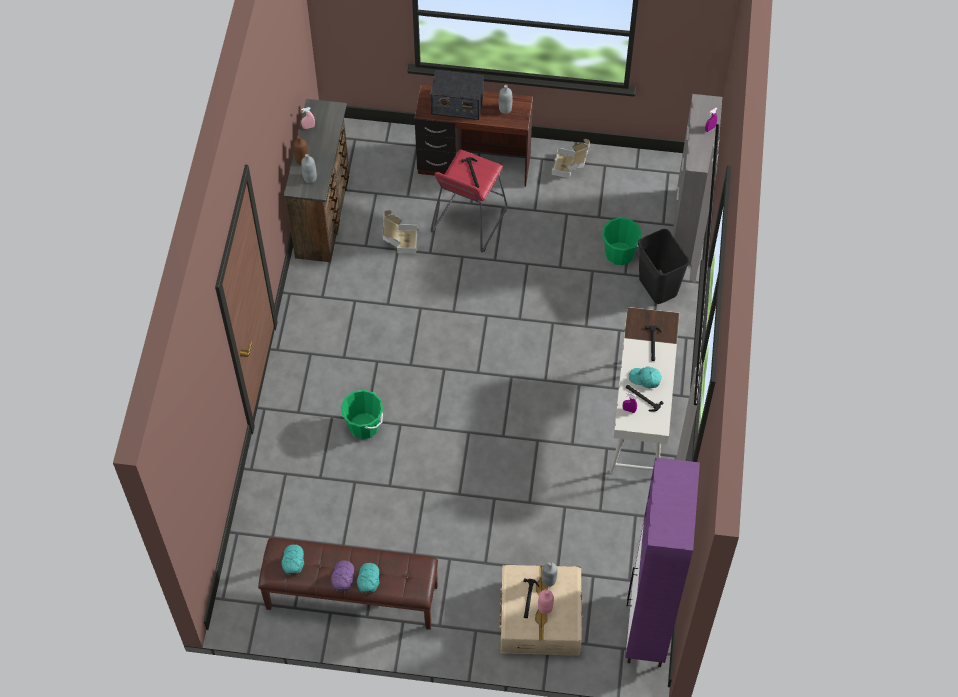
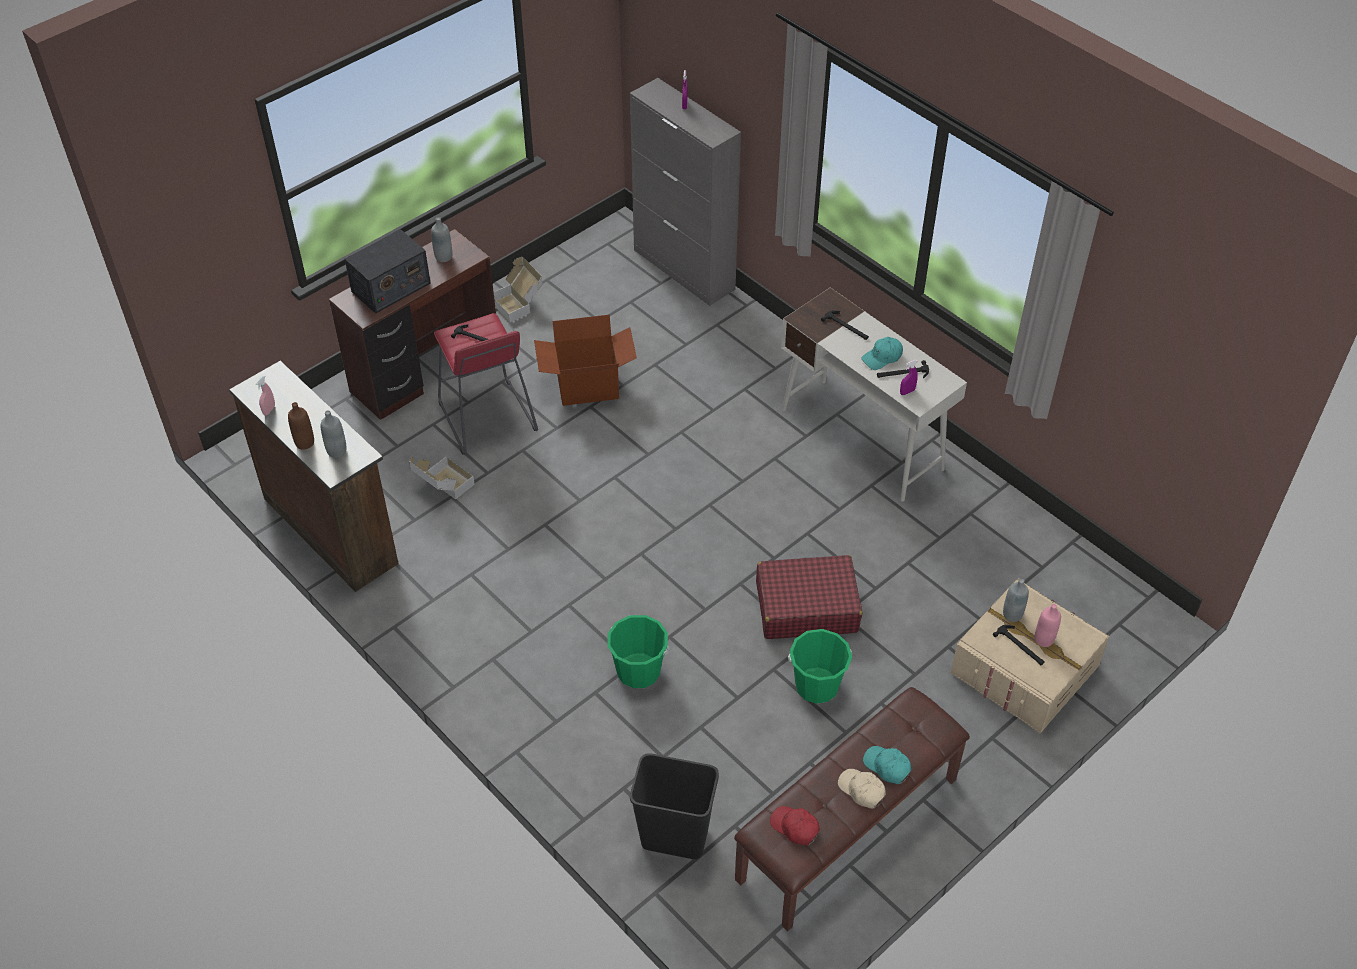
camera: 50 degrees left, 10 degrees down
(293, 561) = (795, 827): turquoise cap -> red cap
(342, 577) = (861, 790): purple cap -> beige cap
(482, 476) = (806, 607): none -> red suitcase
(540, 251) = (587, 386): none -> cardboard box
(619, 254) = (658, 333): green bucket -> green bucket (817, 685)
(646, 628) = (1111, 589): purple cabinet -> none
(658, 287) = (727, 330): black trash can -> black trash can (675, 836)

